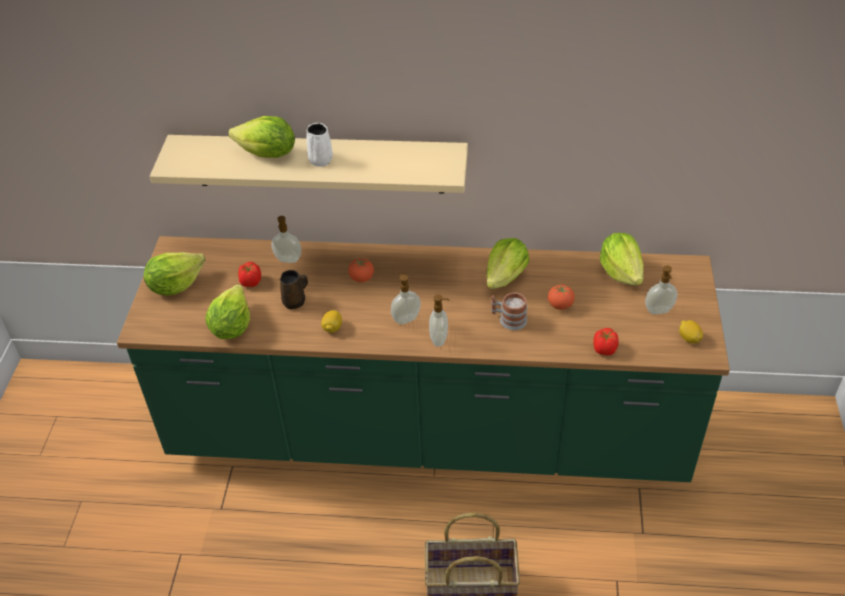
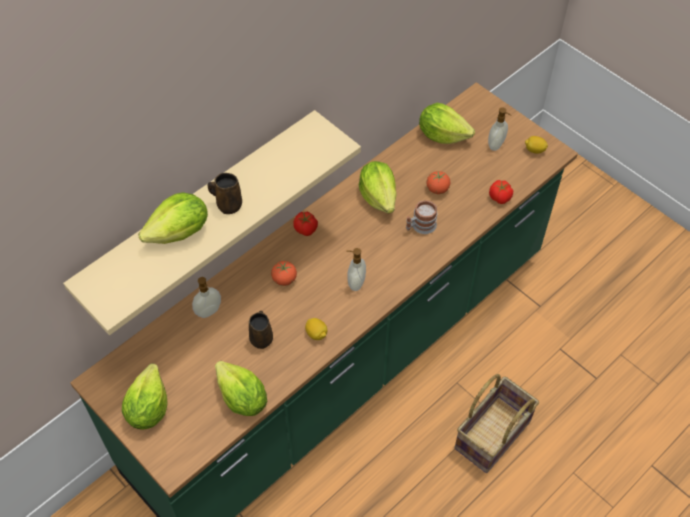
camera: 50 degrees left, 10 degrees up
(250, 282) = (205, 353): tomato -> tomato (306, 229)
(320, 159) = (228, 205): white mug -> brown mug
(439, 339) = (397, 278): soap dispenser -> none

